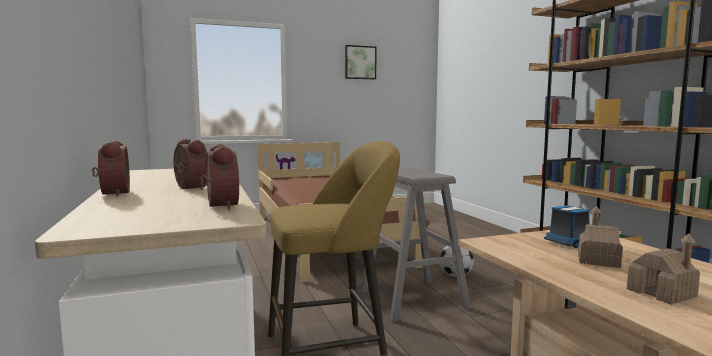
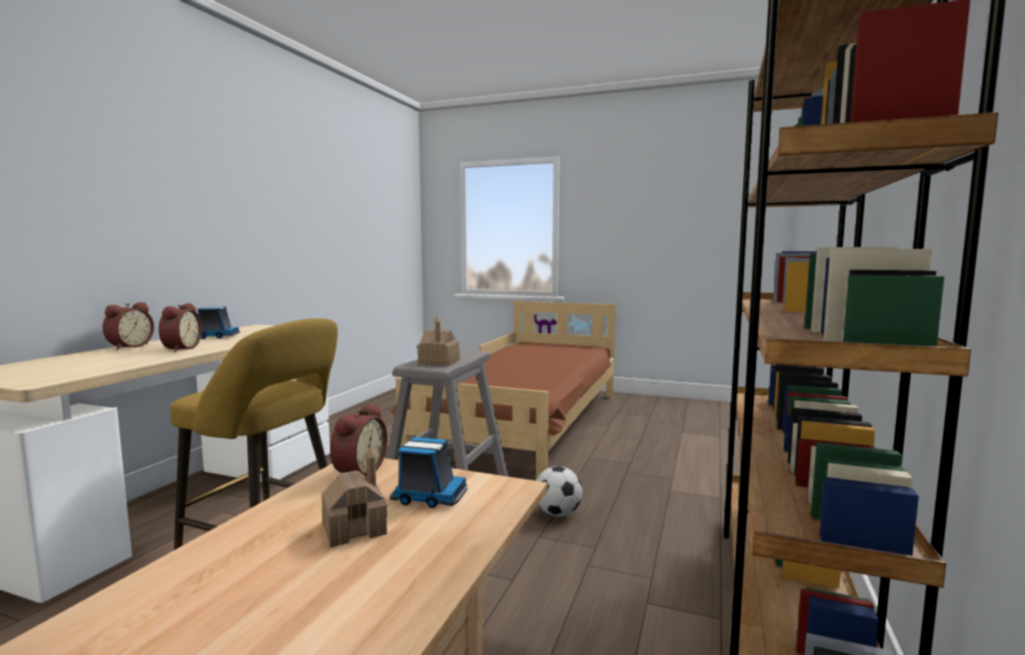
camera: 40 degrees right, 0 degrees up
(156, 179) = (216, 336): none -> toy truck
(219, 205) = (98, 368): alarm clock -> alarm clock (357, 471)
(360, 62) = (659, 196): picture -> none
(661, 293) = (226, 593): toy house -> toy house (439, 361)

